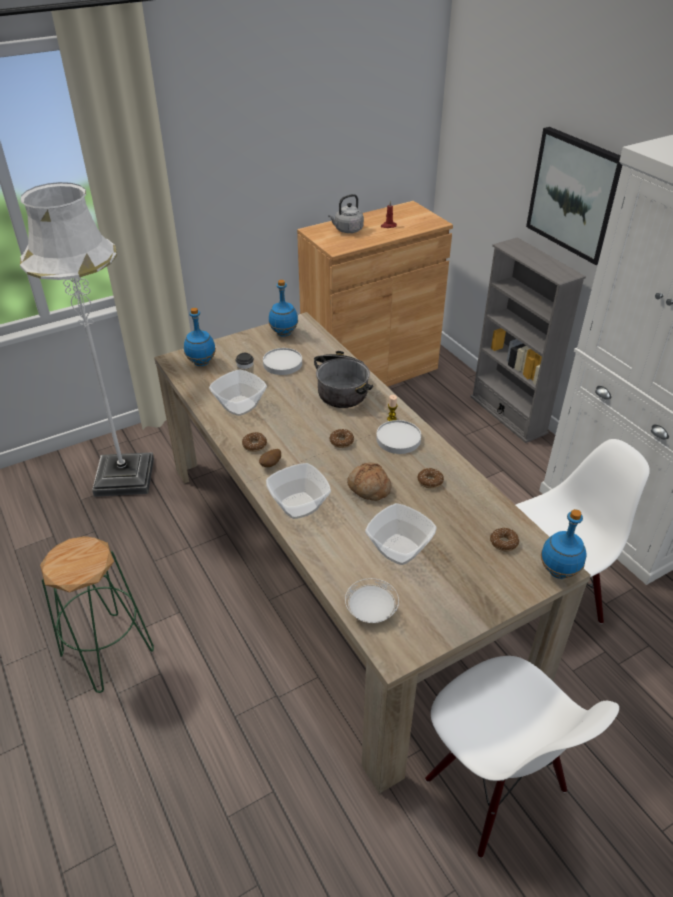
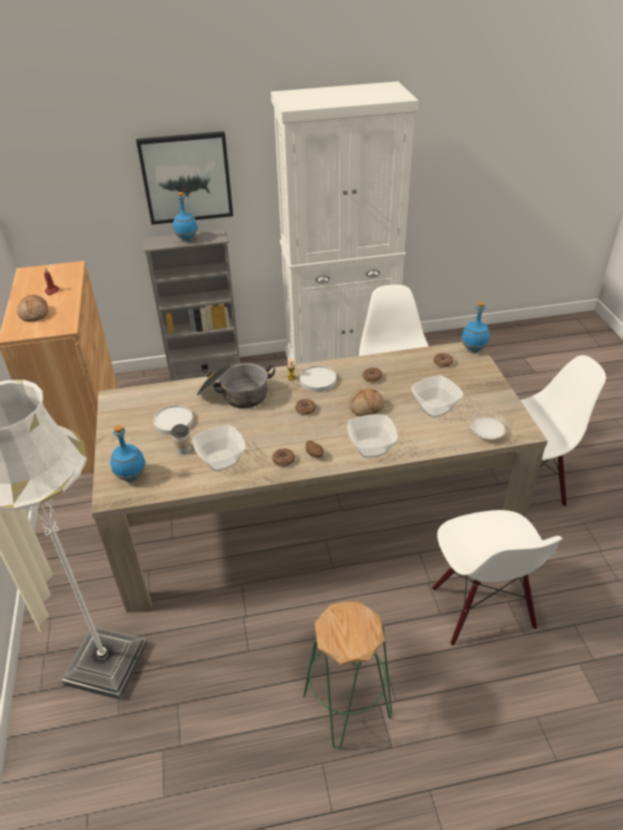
camera: 70 degrees left, 0 degrees up
(253, 760) = (481, 609): none -> white chair
(284, 333) = (124, 412): blue bottle -> blue bottle (187, 239)
(347, 230) = (35, 314): grey kettle -> bread

